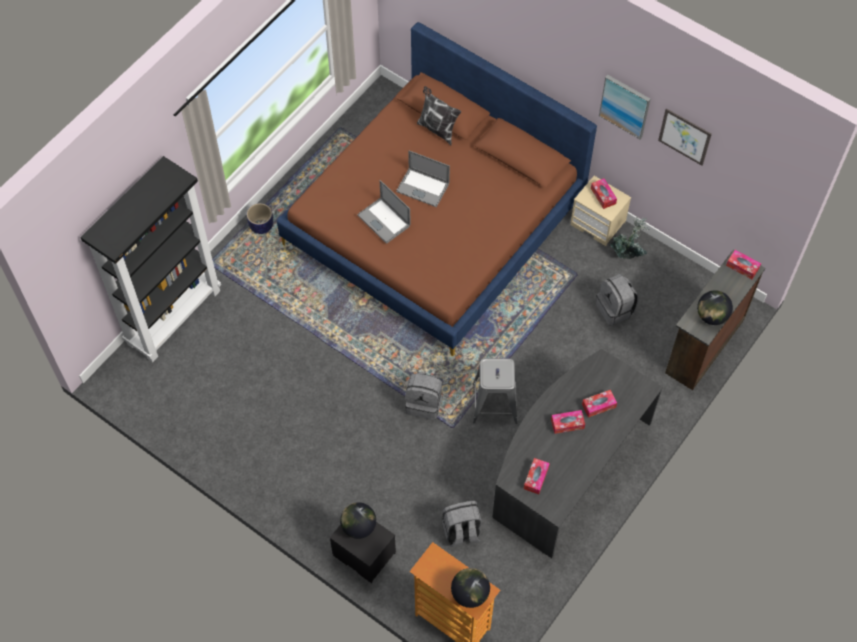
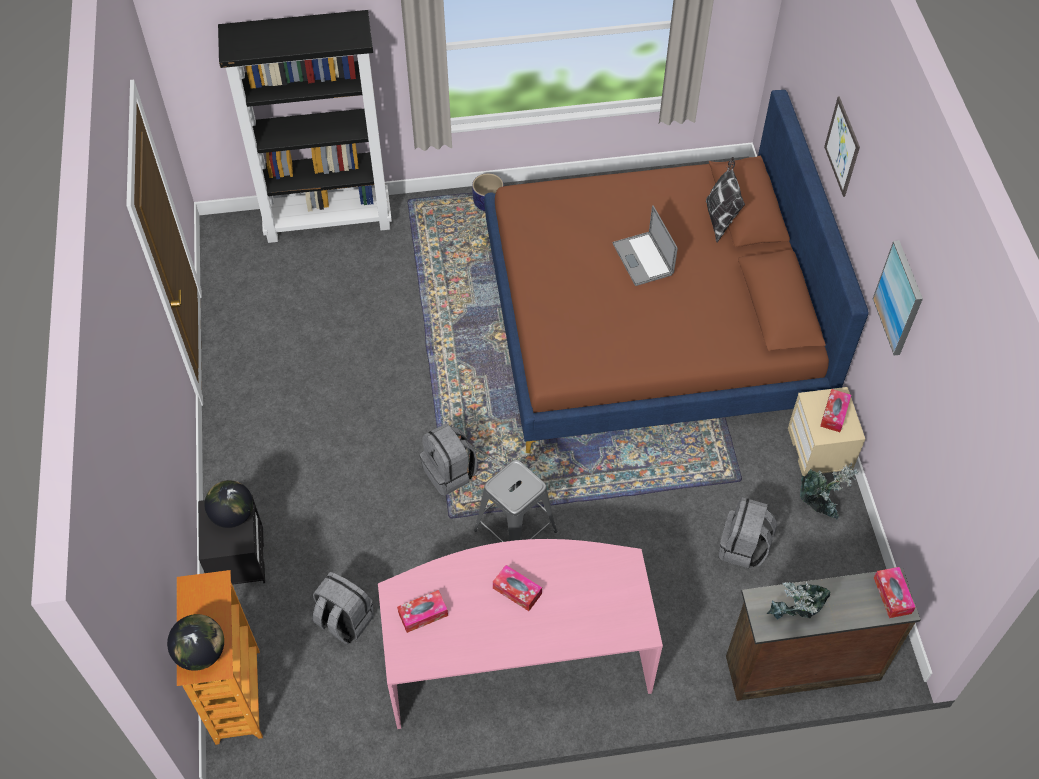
camera: 45 degrees right, 5 degrees down
(384, 220) = (570, 259): laptop -> none
(568, 466) = (517, 656): grey desk -> pink desk
(598, 405) = (571, 602): tissue box -> none
(684, 136) = (933, 377): picture -> picture (842, 146)
(712, 316) = (794, 616): globe -> potted plant

